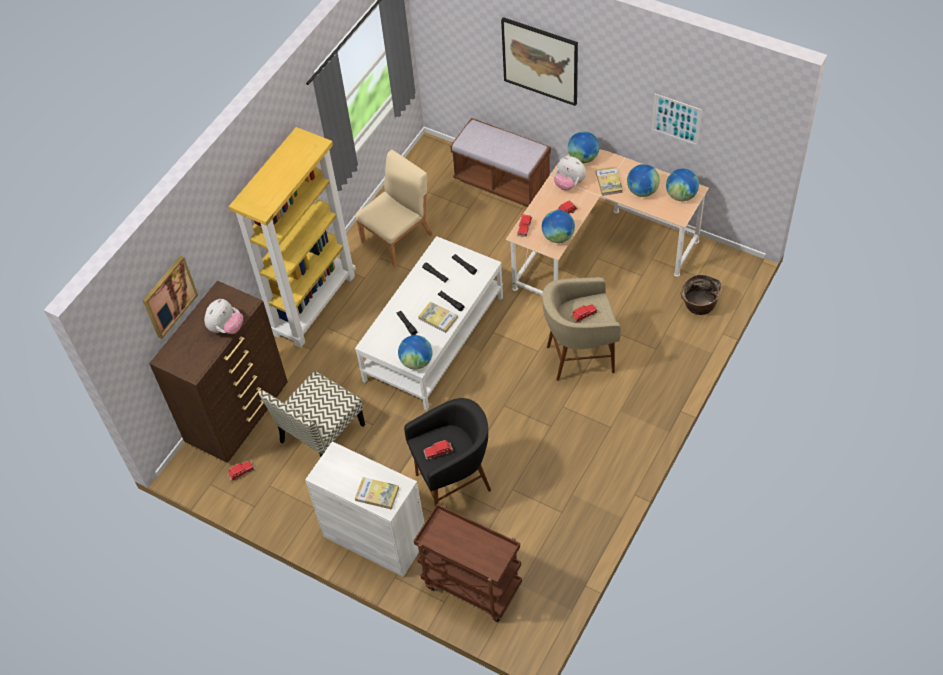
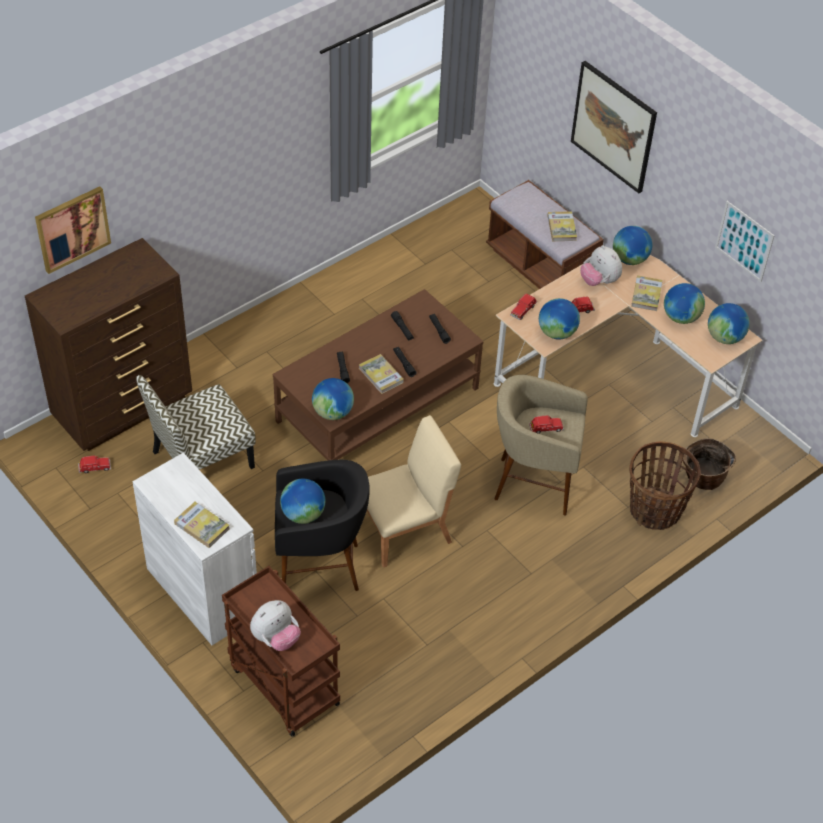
camera: 15 degrees right, 5 degrees down
(226, 328) = (125, 289): plush toy -> plush toy (276, 638)
(314, 304) = (265, 322): yellow bookcase -> none
(398, 238) = (392, 286): beige chair -> beige chair (405, 530)
(434, 338) = (378, 404): white coffee table -> brown coffee table
(438, 452) = (303, 514): red toy car -> globe
(516, 149) = (561, 228): none -> book
(676, 344) = (655, 510): none -> basket

